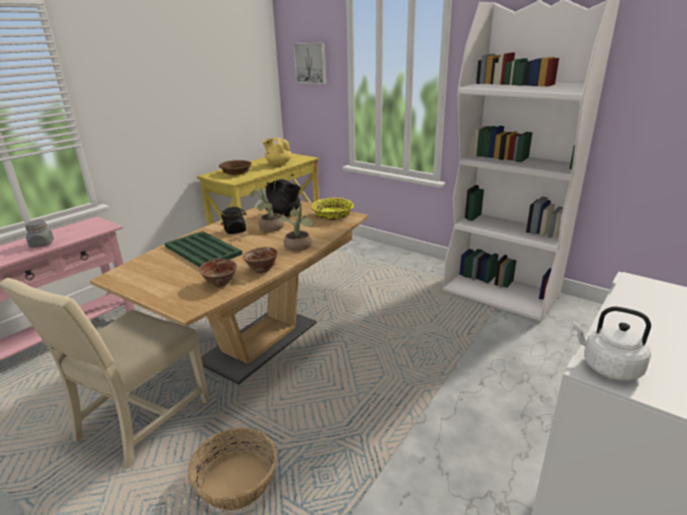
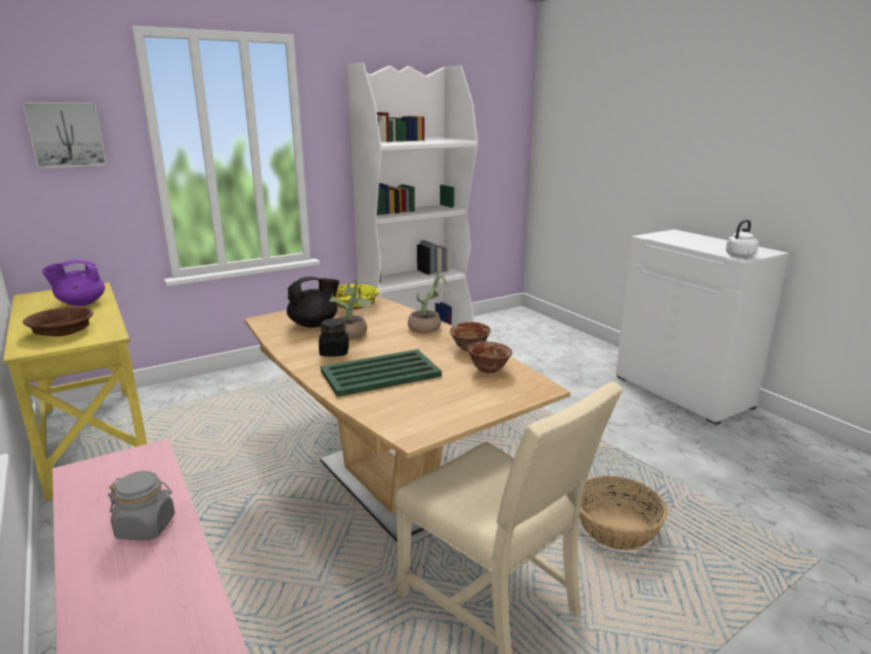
camera: 70 degrees left, 5 degrees down
(278, 163) = (80, 303): yellow teapot -> purple teapot

